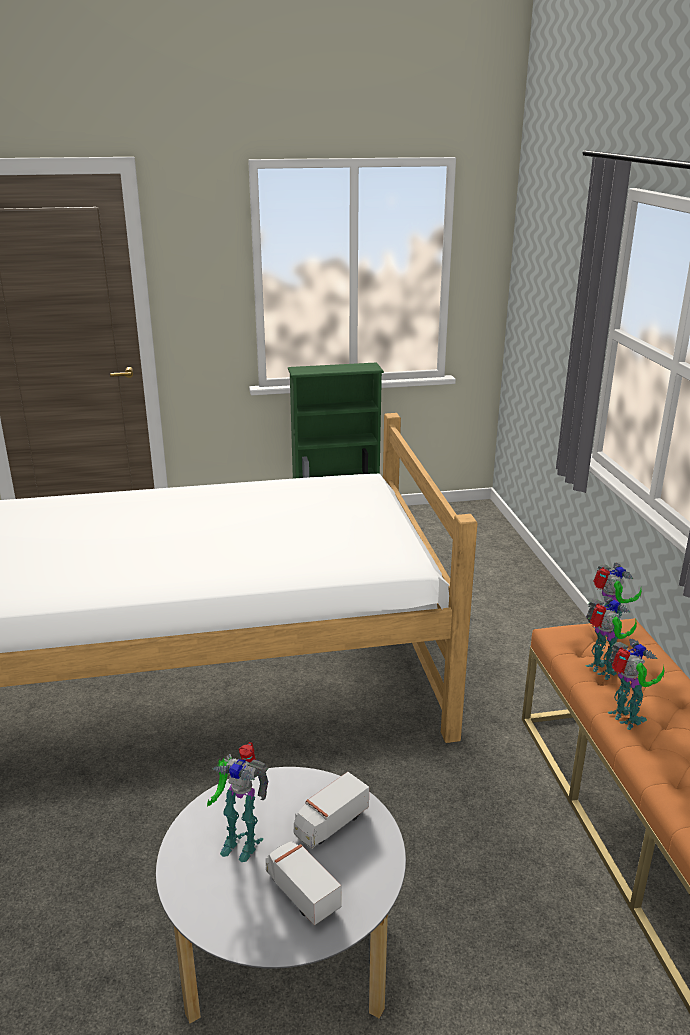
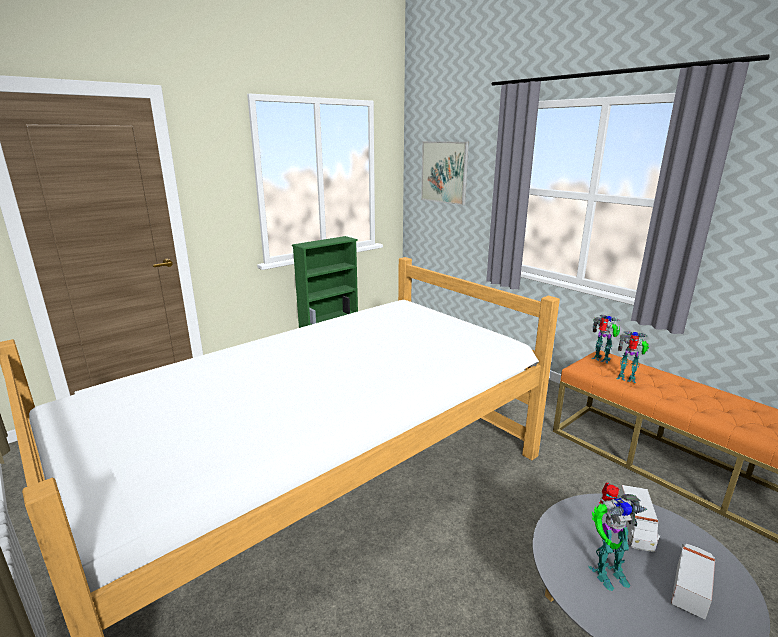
camera: 30 degrees left, 5 degrees down
(301, 891) = (690, 587): toy truck -> toy truck turned 105 degrees clockwise
(544, 280) = (444, 172): none -> picture
(625, 719) = (673, 400): toy robot -> none

